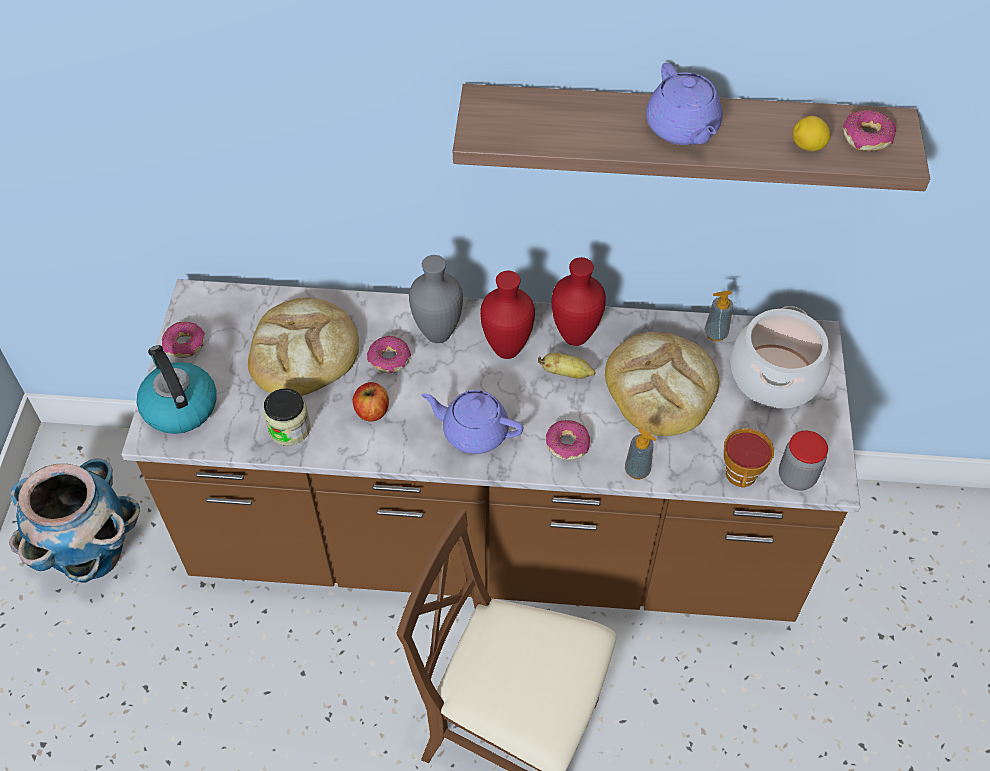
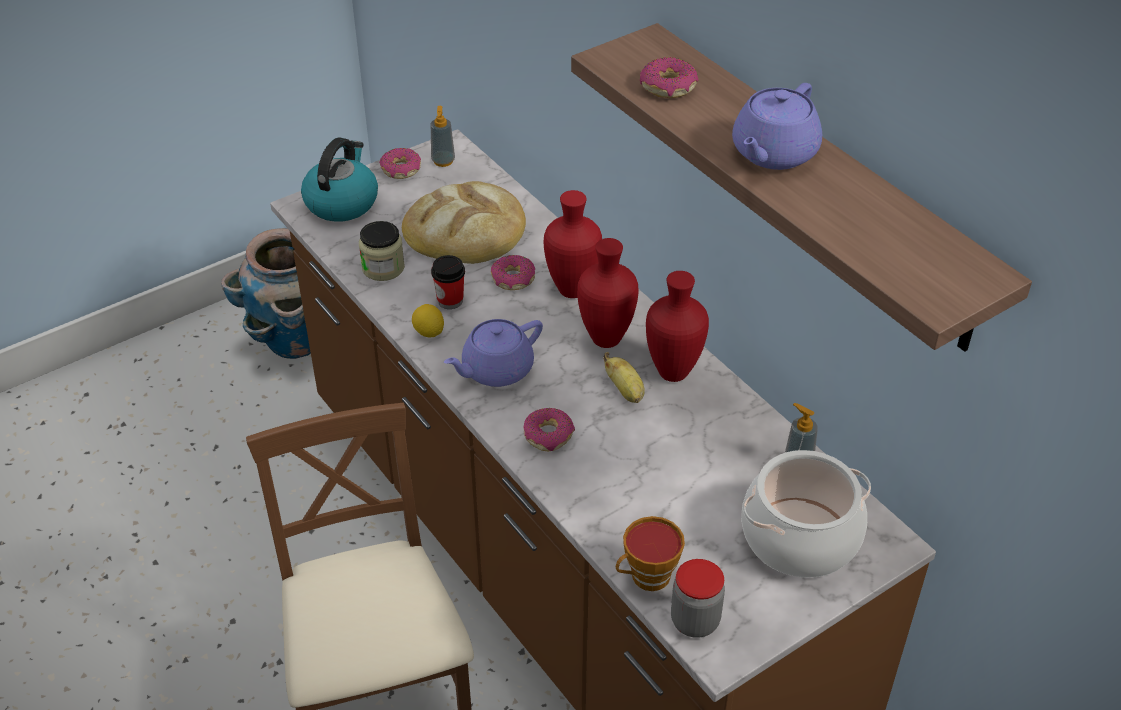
camera: 50 degrees right, 10 degrees down
(372, 411) = (450, 300): apple -> cup
(436, 333) = (572, 289): grey vase -> red vase
(473, 432) = (496, 370): purple teapot -> purple teapot turned 105 degrees counterclockwise
(637, 470) = (572, 498): soap dispenser -> soap dispenser (443, 161)
(661, 386) = (686, 461): bread -> none
(807, 147) = (861, 235): lemon -> lemon (429, 332)
(867, 137) = (933, 266): donut -> donut (668, 87)

